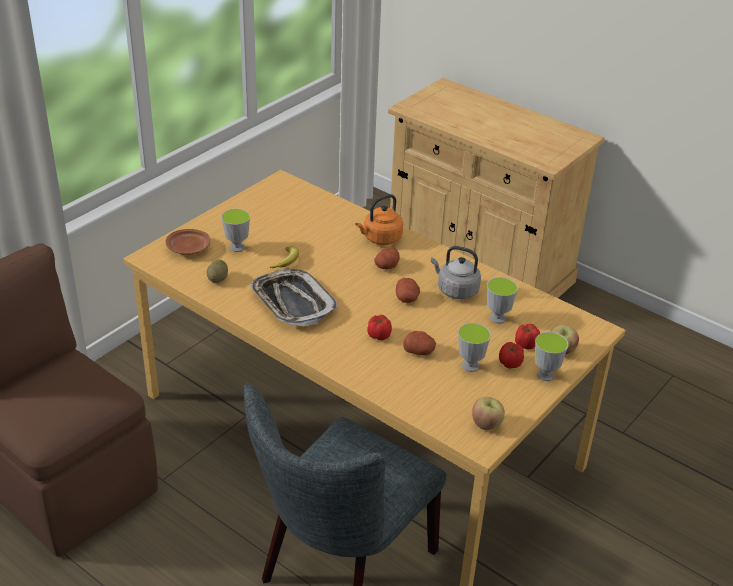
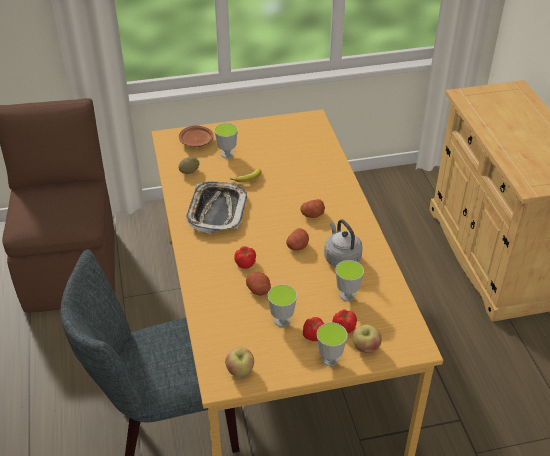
camera: 40 degrees right, 5 degrees up
(380, 239) = (332, 192): orange kettle -> none

